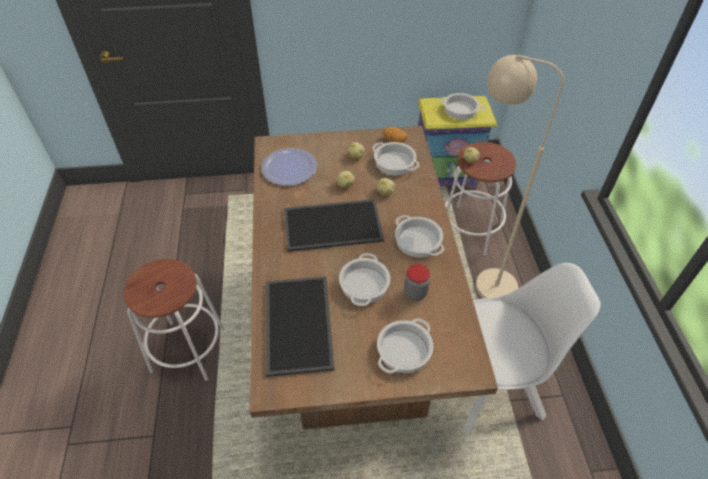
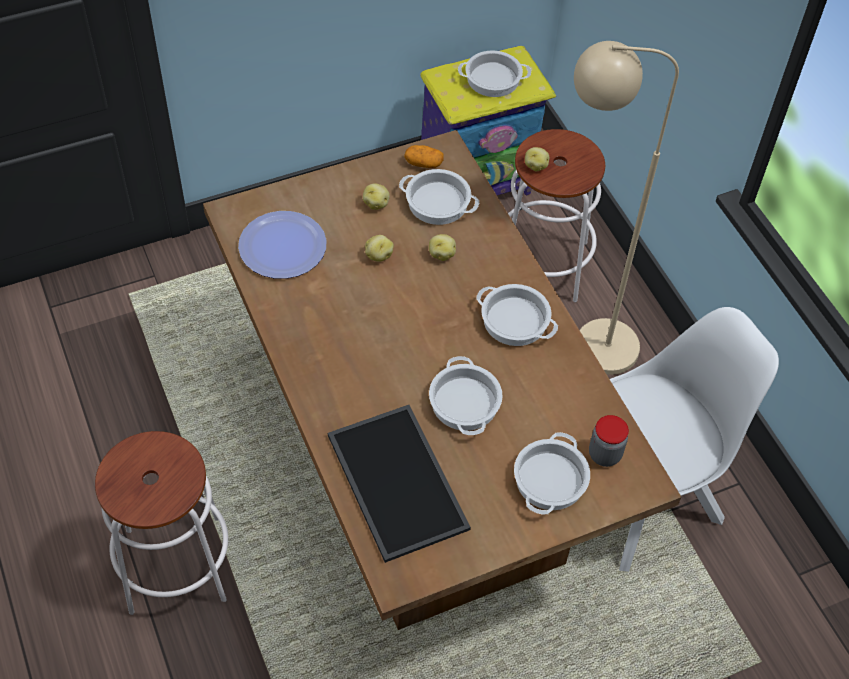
camera: 20 degrees left, 5 degrees up
(333, 224) = (386, 323): tray -> none
(415, 293) = (537, 398): jar -> jar (604, 454)

